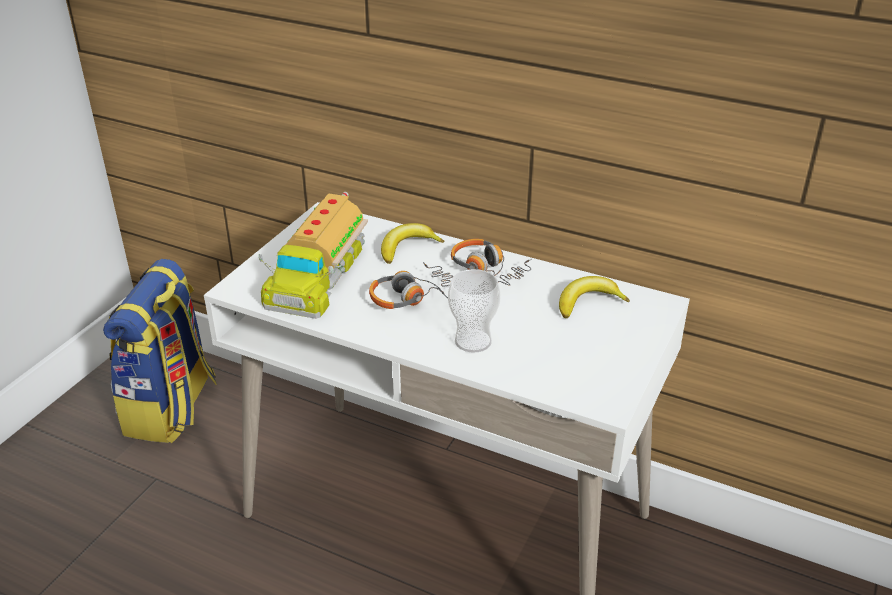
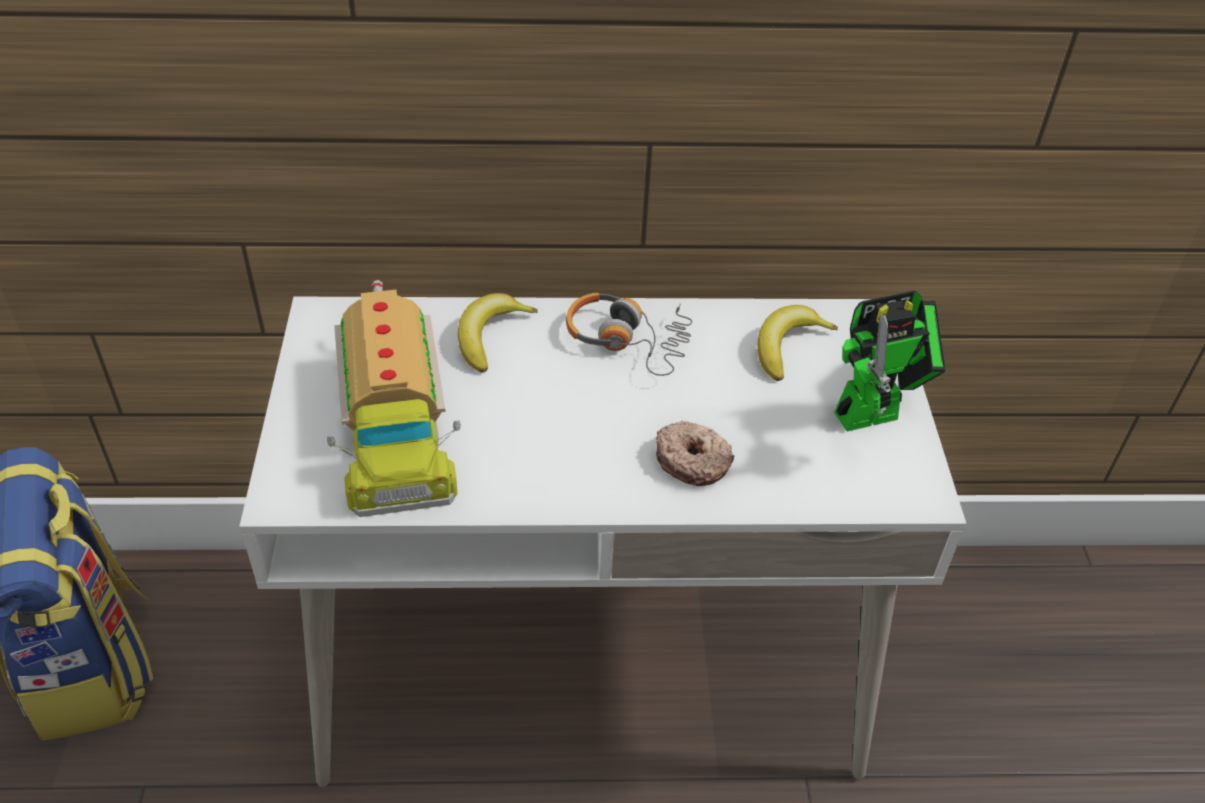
camera: 30 degrees left, 10 degrees up
(414, 297) = (561, 416): headphones -> none
(473, 341) = (692, 460): cup -> donut
(615, 353) = (875, 413): none -> toy robot

